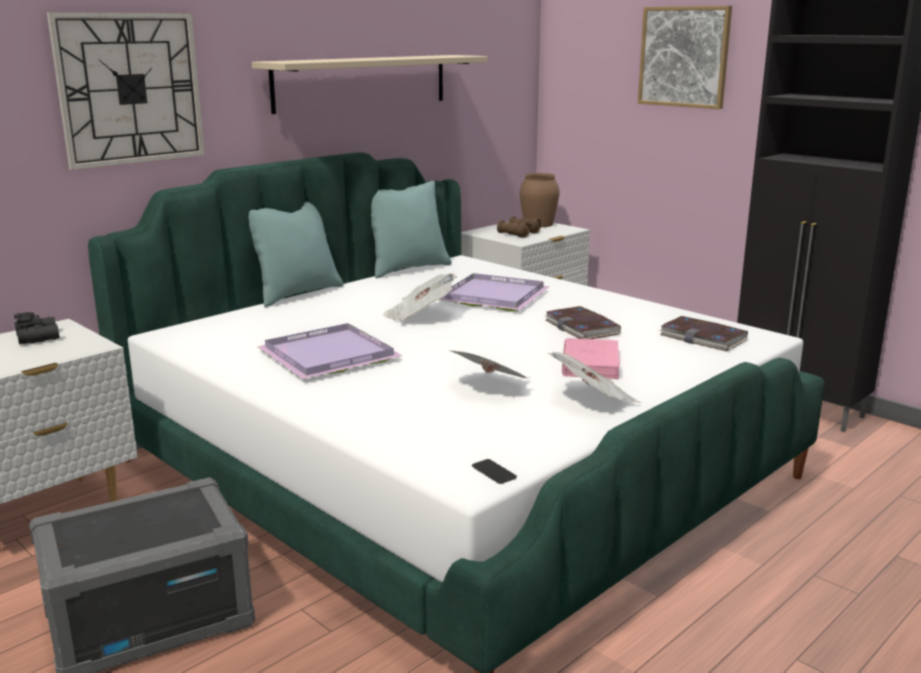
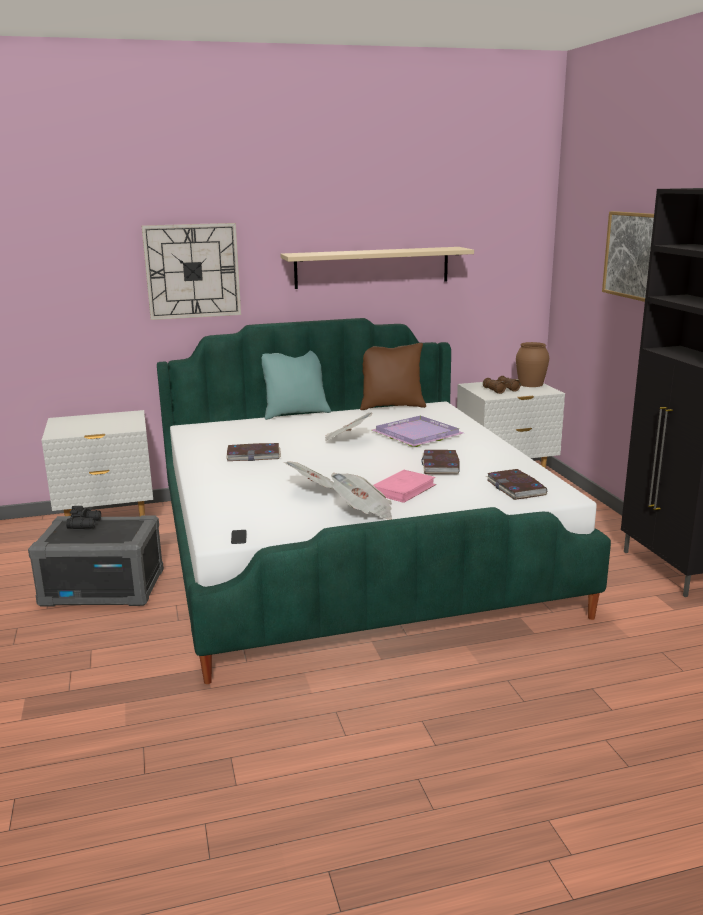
camera: 30 degrees right, 0 degrees up
(39, 337) = (116, 418): black binoculars -> black binoculars (85, 524)
(326, 355) = (253, 455): purple tray -> book
(407, 269) = (391, 406): turquoise pillow -> brown pillow

